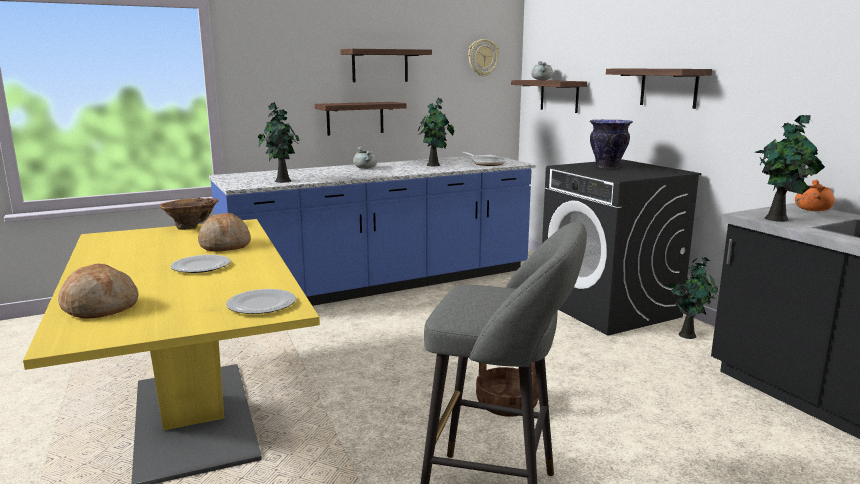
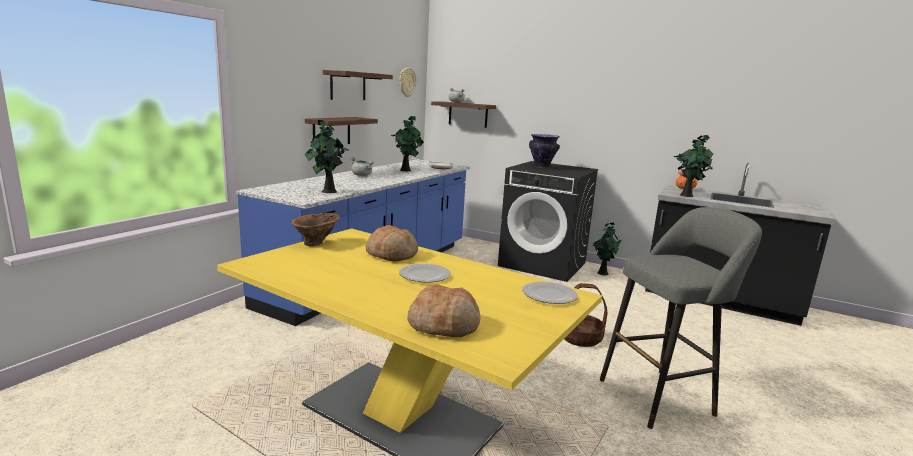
camera: 35 degrees left, 0 degrees up
(668, 87) = (569, 113): shelf -> none

